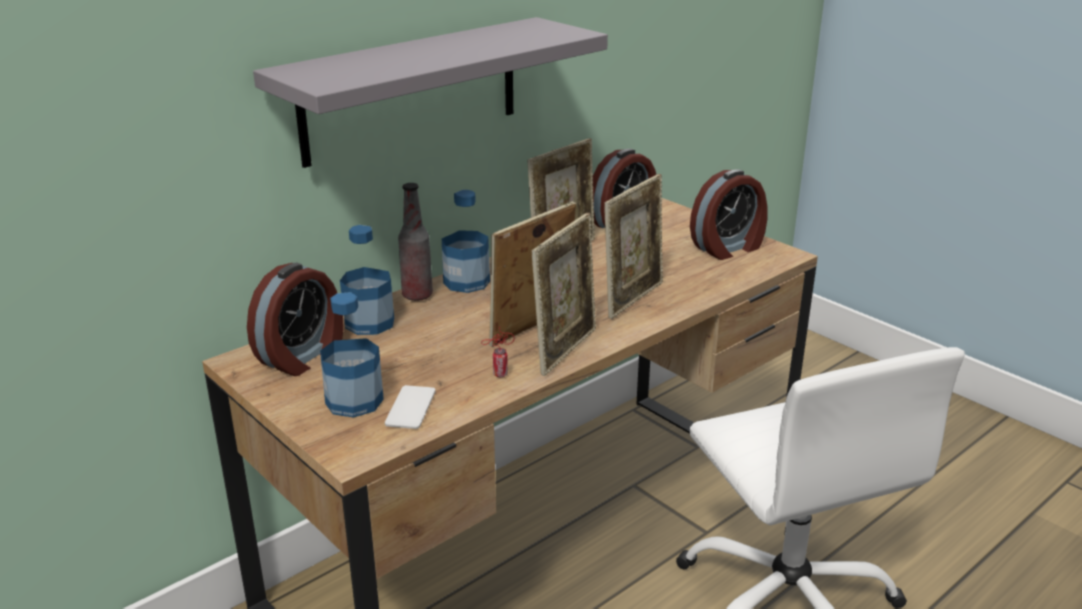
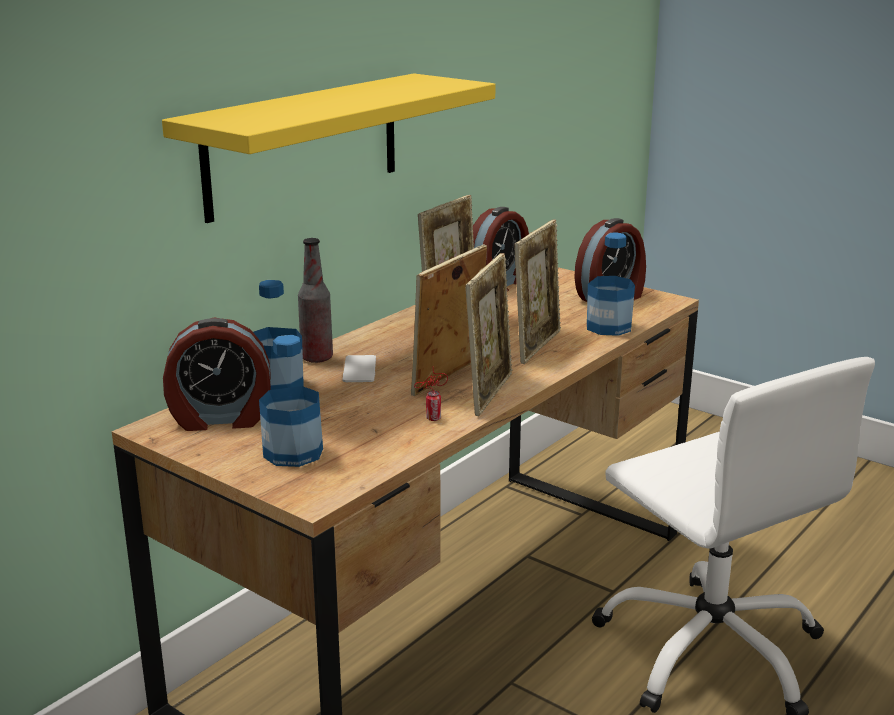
camera: 10 degrees left, 5 degrees down
(303, 356) = (220, 419): alarm clock -> alarm clock turned 60 degrees clockwise
(410, 408) = (355, 454): phone -> phone (359, 370)
(411, 90) = (304, 145): grey shelf -> yellow shelf
(466, 282) = (363, 343): bottle -> bottle (608, 327)

